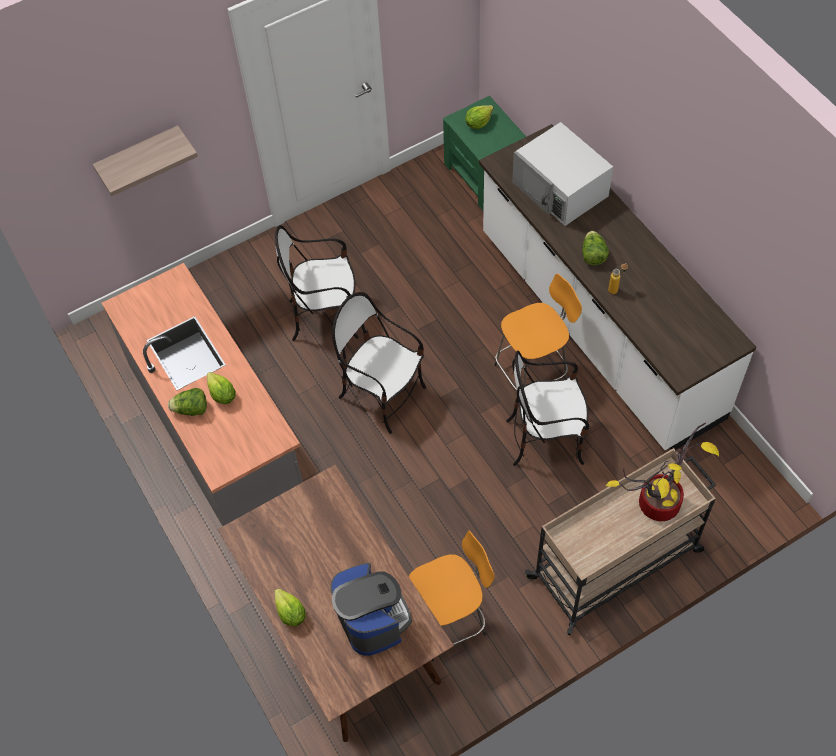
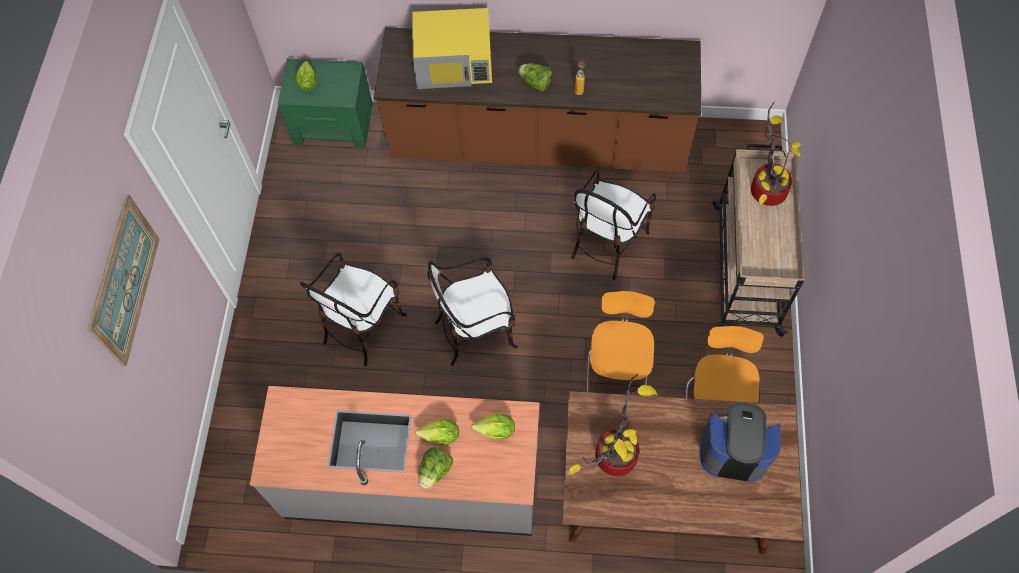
camera: 55 degrees left, 5 degrees up
(139, 156) = (145, 340): shelf -> none
(146, 99) = (124, 280): none -> picture
(290, 613) = (685, 511): lettuce -> lettuce (496, 431)
(305, 530) = (615, 452): none -> potted plant
(533, 372) = (543, 212): orange stool -> orange stool (616, 379)
(561, 189) = (454, 62): white microwave -> yellow microwave
(597, 325) = (538, 144): white counter -> brown counter

